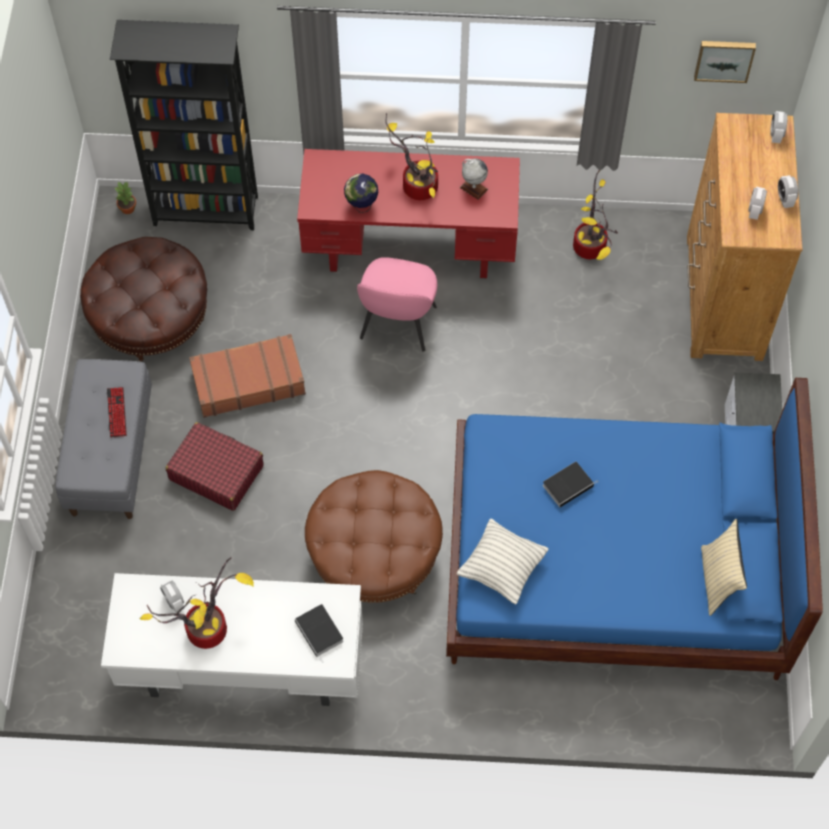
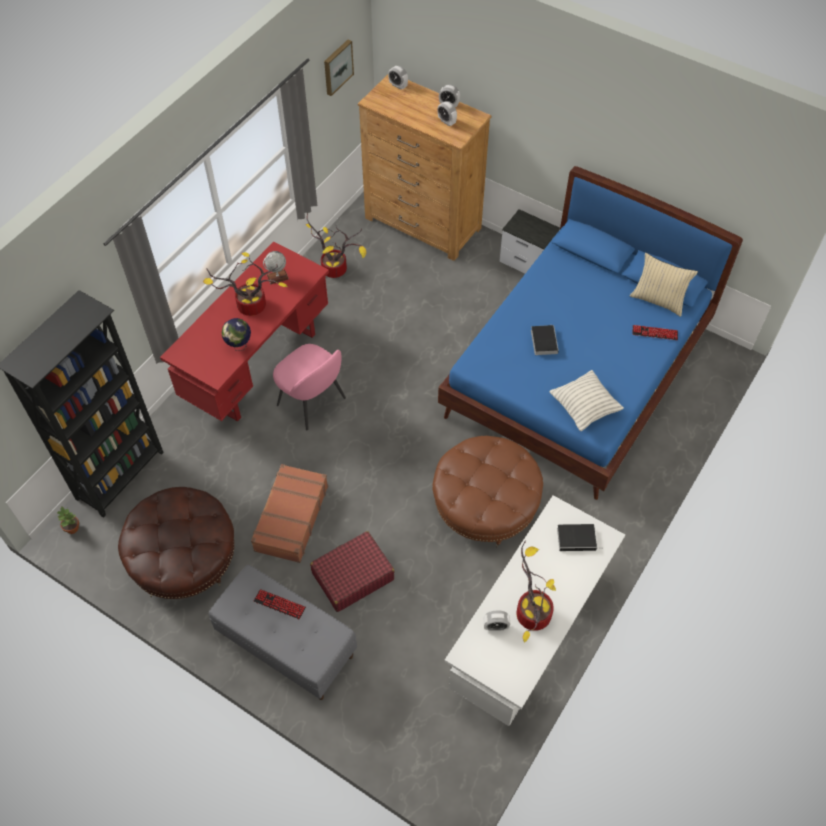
camera: 60 degrees left, 5 degrees down
(663, 597) = (654, 333): none -> keyboard

